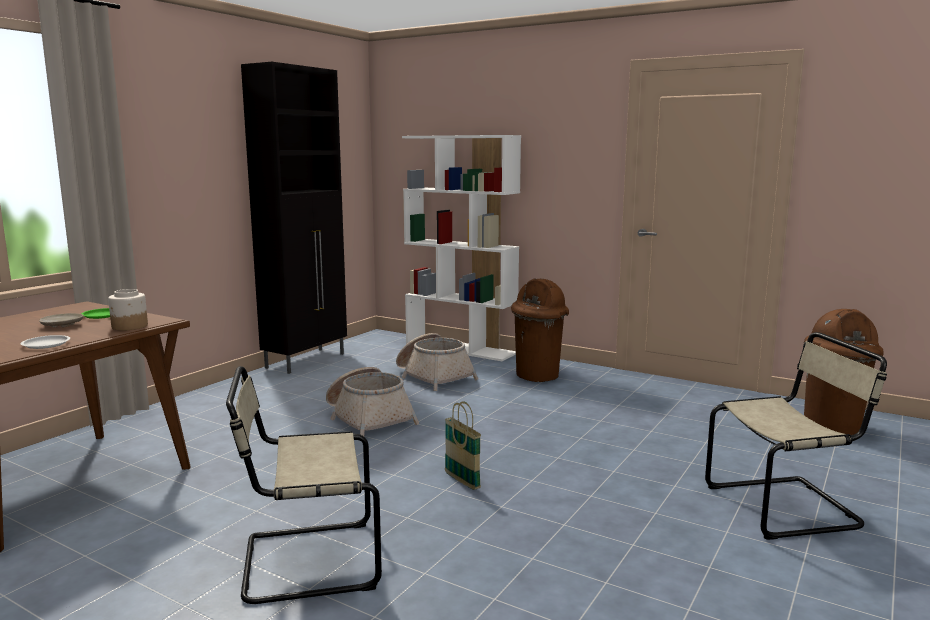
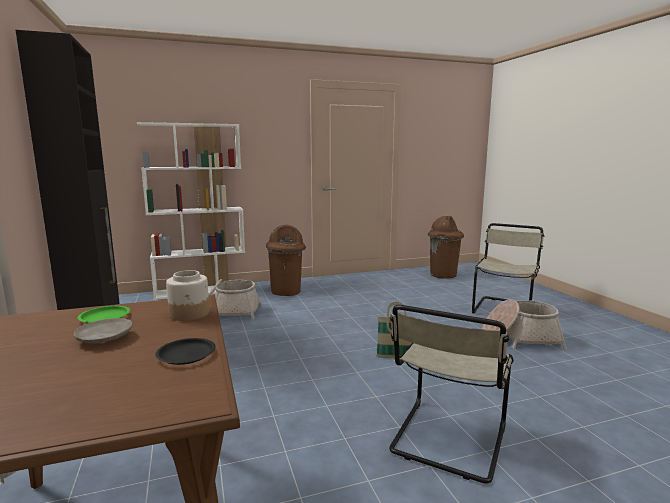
camera: 50 degrees left, 0 degrees up
(45, 344) = (186, 355): white plate -> black plate
(368, 418) = (256, 351): basket -> basket (520, 338)

